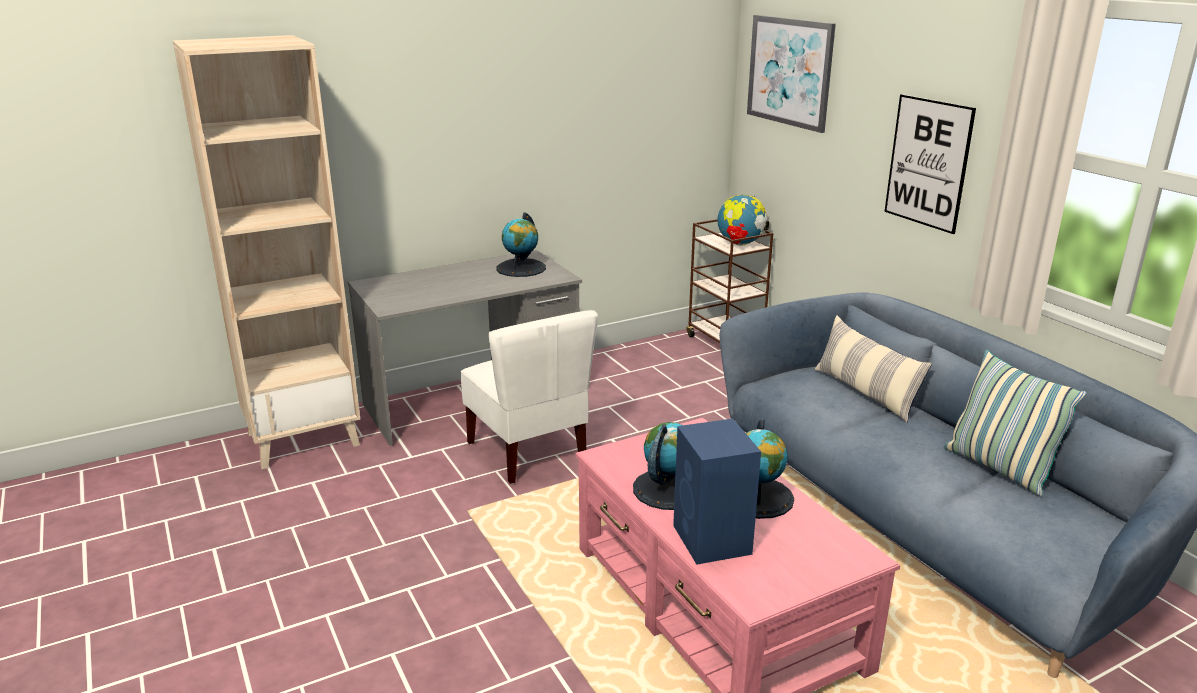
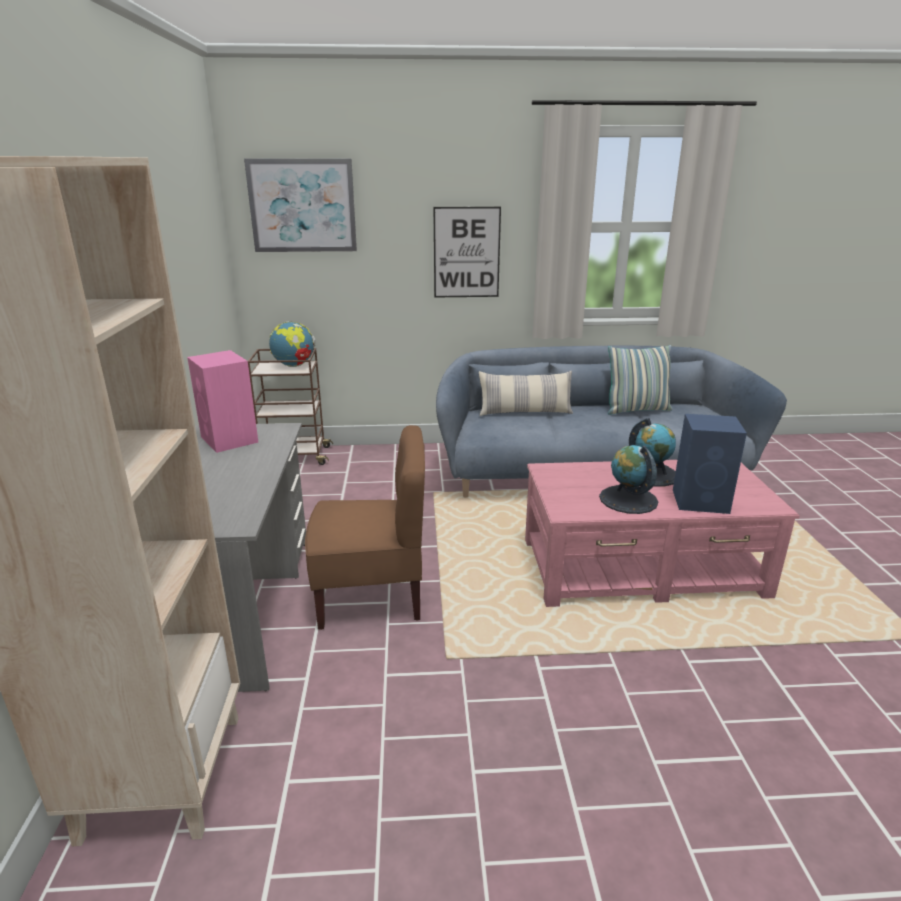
camera: 65 degrees left, 0 degrees up
(521, 268) = (230, 440): globe -> pink speaker
(529, 452) = (372, 596): white chair -> brown chair

